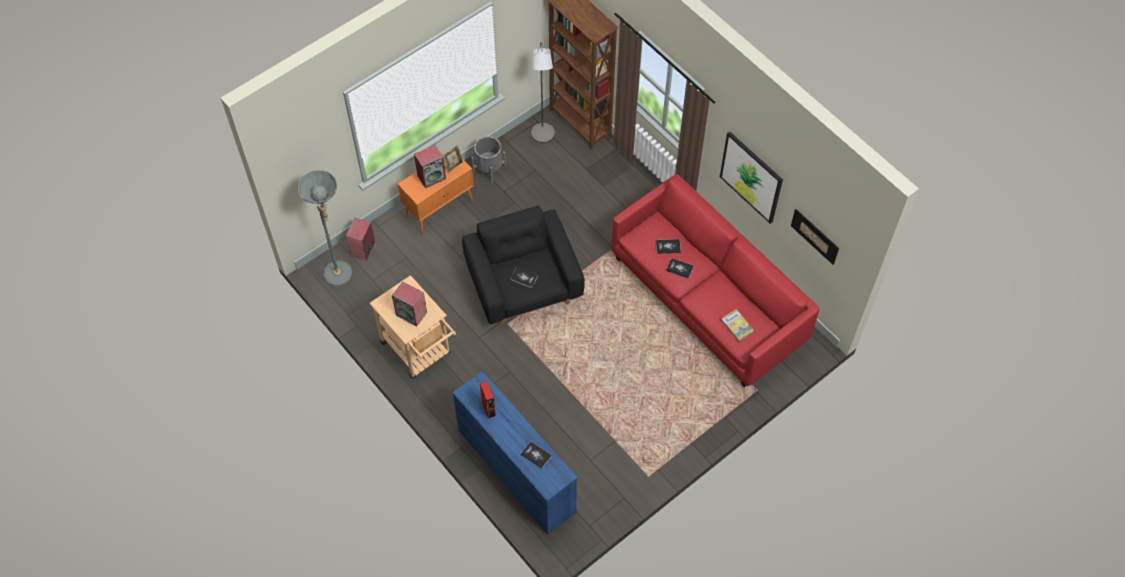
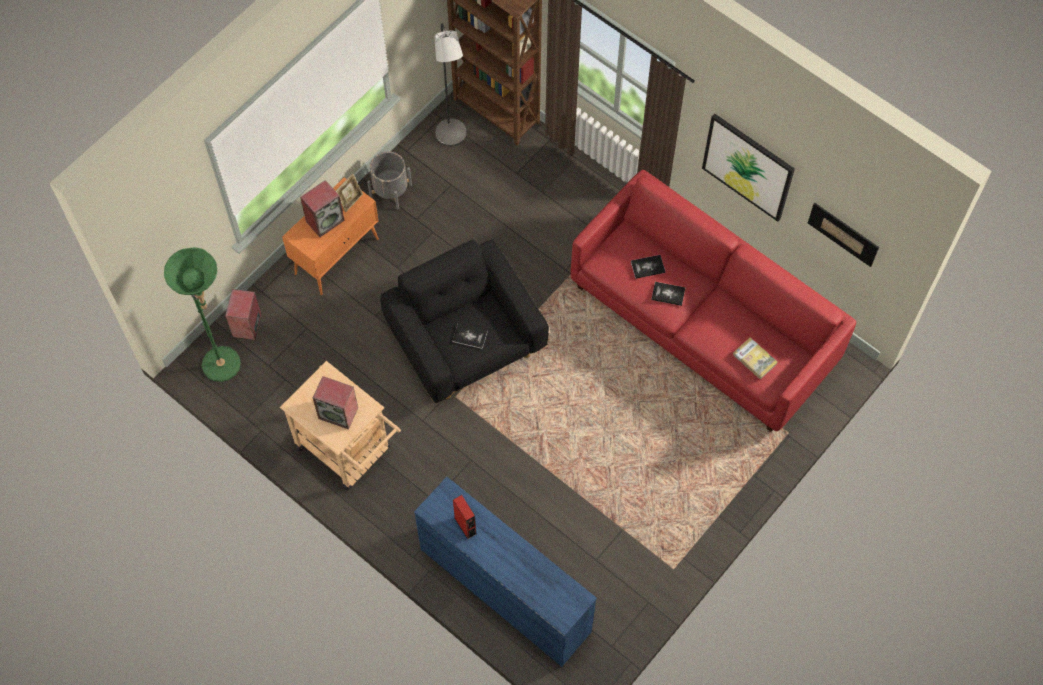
camera: 10 degrees left, 5 degrees up
(341, 278) = (227, 370): grey floor lamp -> green floor lamp
(536, 455) = (538, 577): book -> none

